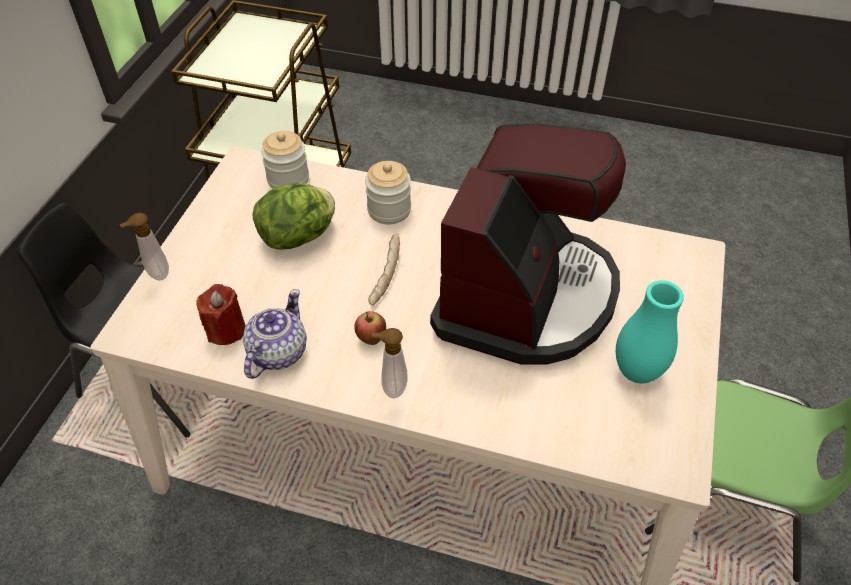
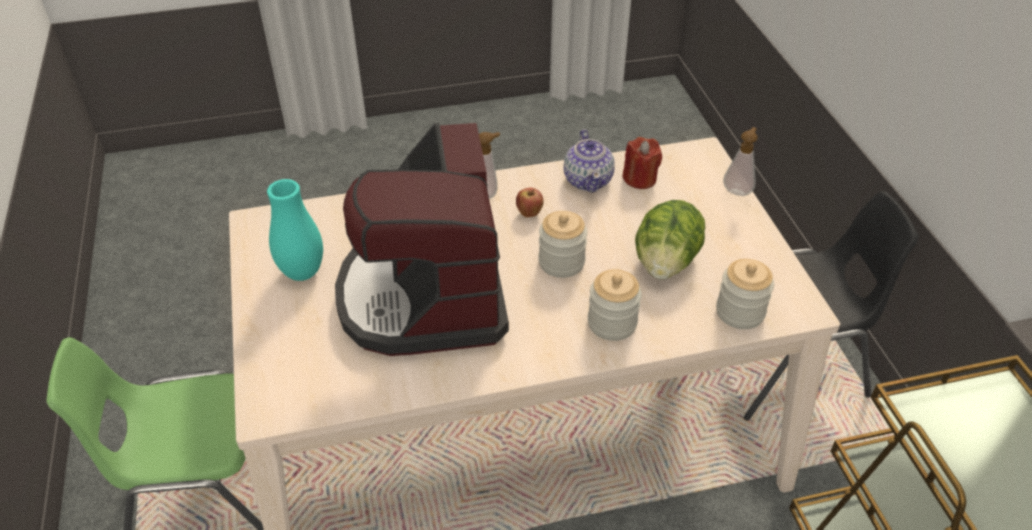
camera: 150 degrees right, 5 degrees down
(384, 275) = (561, 262): bread -> jar

